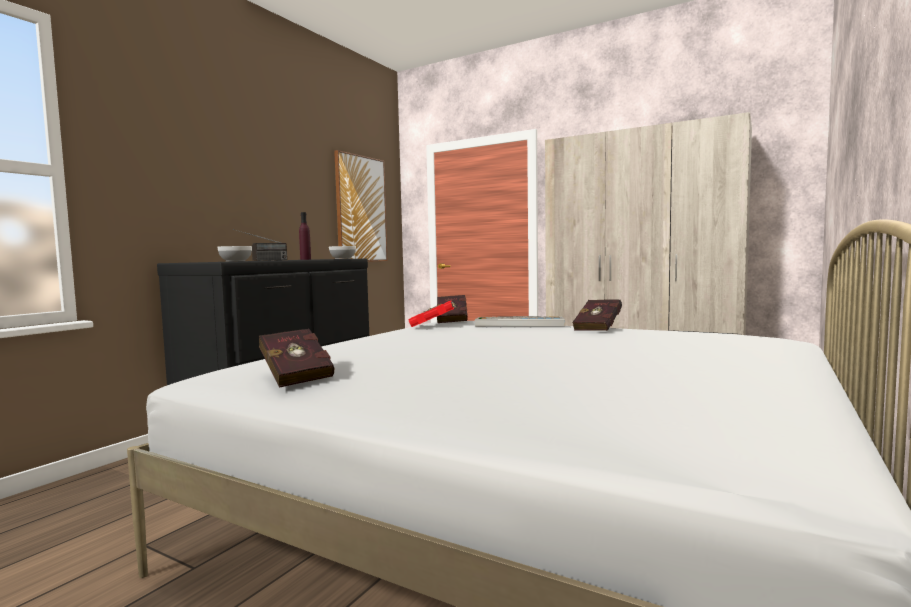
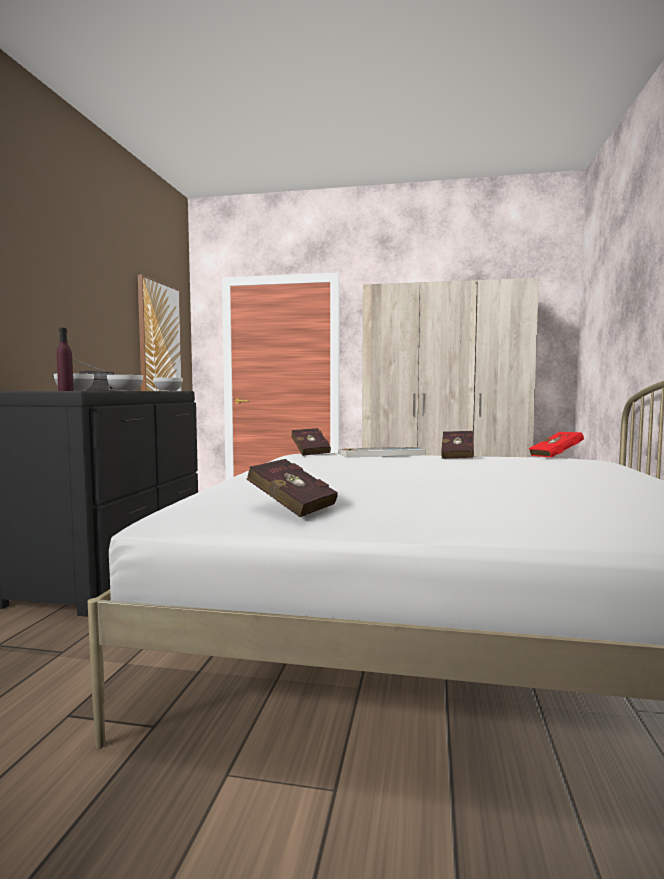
camera: 20 degrees left, 0 degrees up
(283, 260) = (125, 390): none -> bowl
(305, 259) = (143, 390): purple bottle -> purple bottle (66, 390)
(434, 326) = (307, 458): red book -> red book (557, 456)

